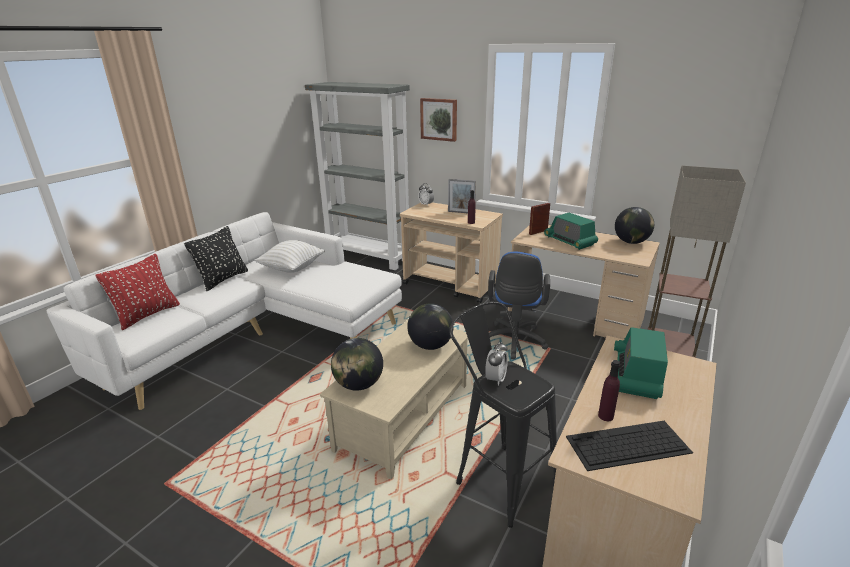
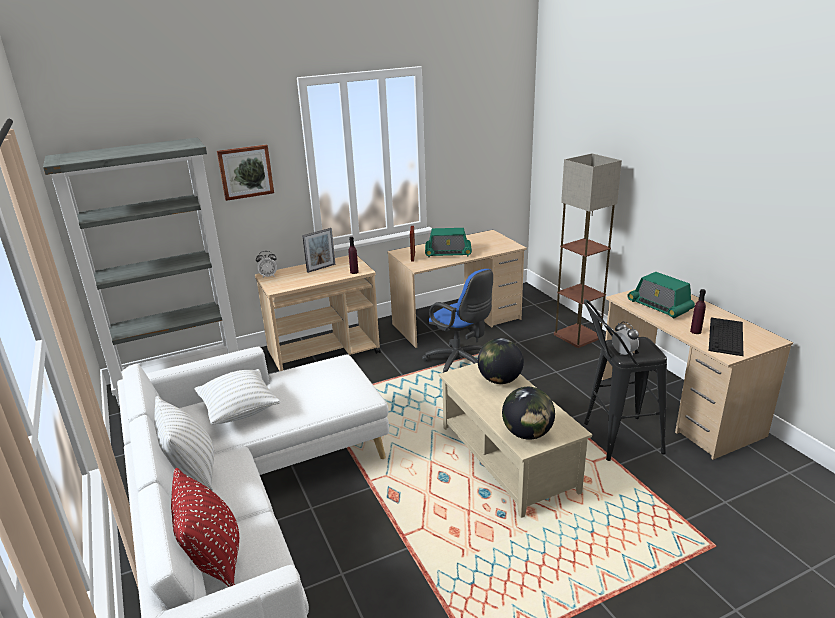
camera: 55 degrees left, 0 degrees up
(223, 279) = (192, 471): black pillow -> white pillow
(631, 242) = (481, 236): globe -> none

